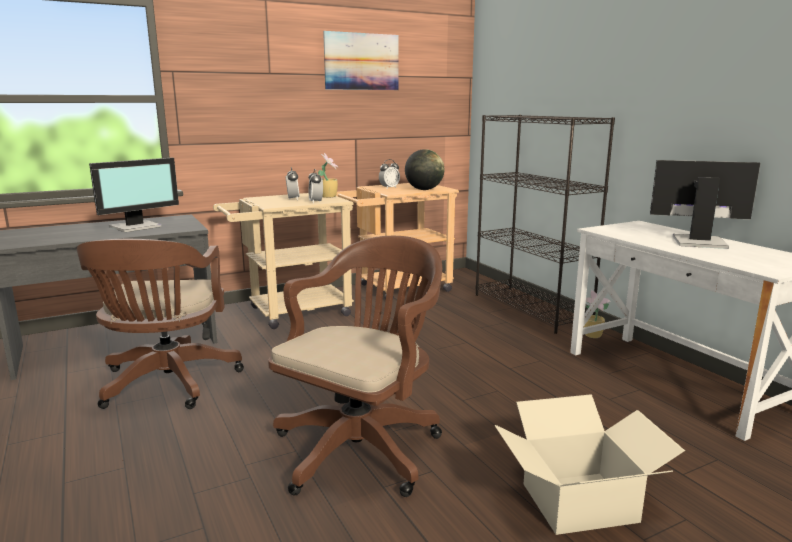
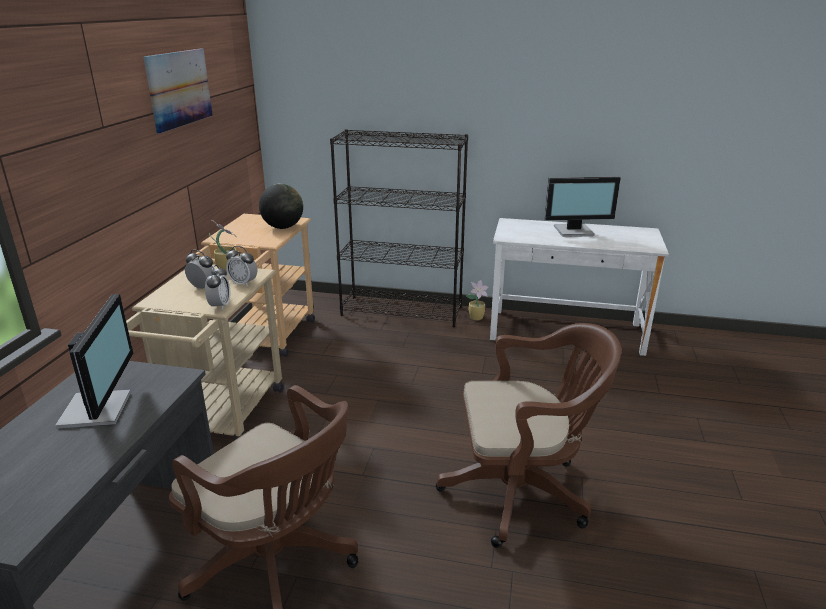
camera: 50 degrees left, 10 degrees up
(363, 446) = (522, 492): brown office chair -> brown office chair turned 105 degrees clockwise
(389, 188) = (243, 234): alarm clock -> alarm clock (220, 306)
(580, 503) = (659, 441): cardboard box -> none
(697, 241) = (574, 231): monitor -> monitor turned 150 degrees counterclockwise

